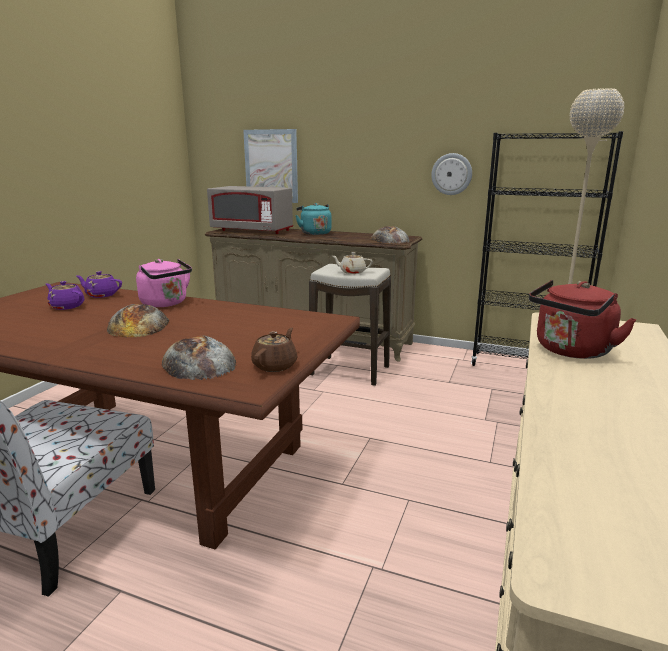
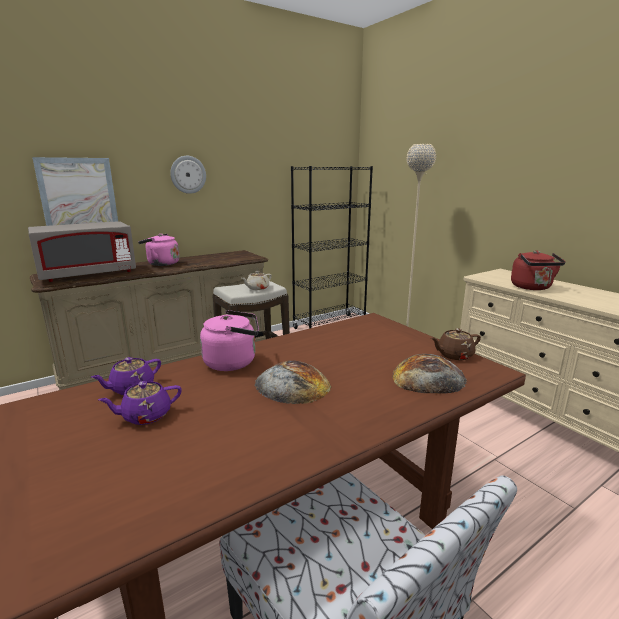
camera: 55 degrees left, 0 degrees up
(275, 365) = (454, 355): brown teapot -> brown teapot turned 75 degrees counterclockwise
(314, 233) = (161, 264): turquoise kettle -> pink kettle
(390, 239) = (240, 256): bread -> none
(451, 174) = (261, 197): wall clock -> wall clock (188, 174)

